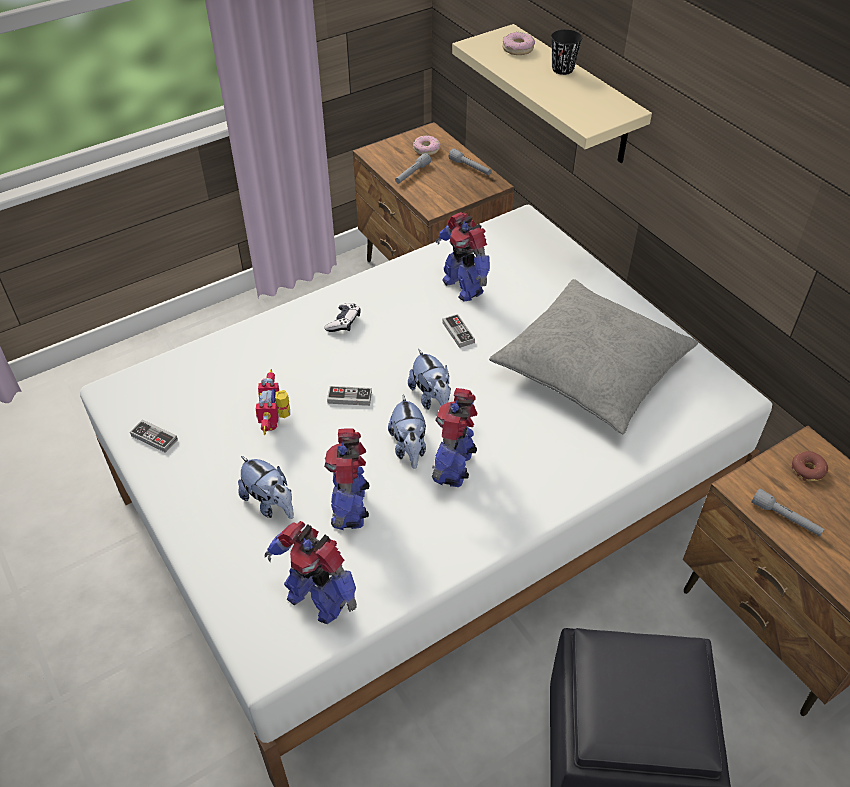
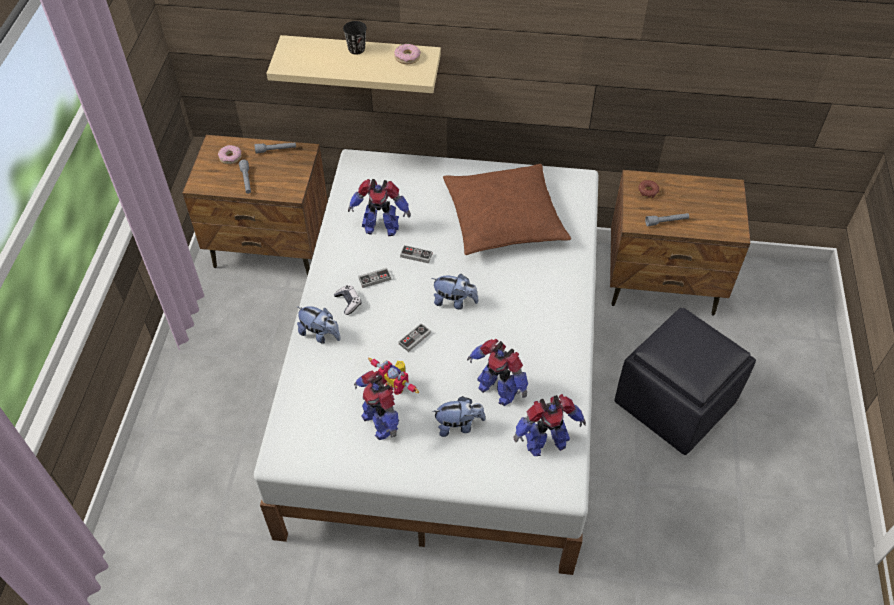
camera: 50 degrees left, 5 degrees up
(154, 437) = (347, 456): game controller -> game controller (375, 279)
(409, 448) = (481, 336): plush toy -> plush toy (320, 334)
(454, 466) = (513, 325): toy robot -> toy robot (380, 422)
(517, 49) = (311, 52): donut -> donut (407, 57)
(592, 367) = (504, 218): grey pillow -> brown pillow

